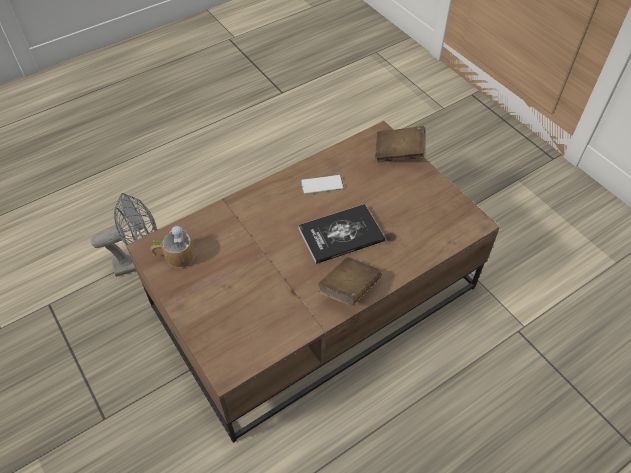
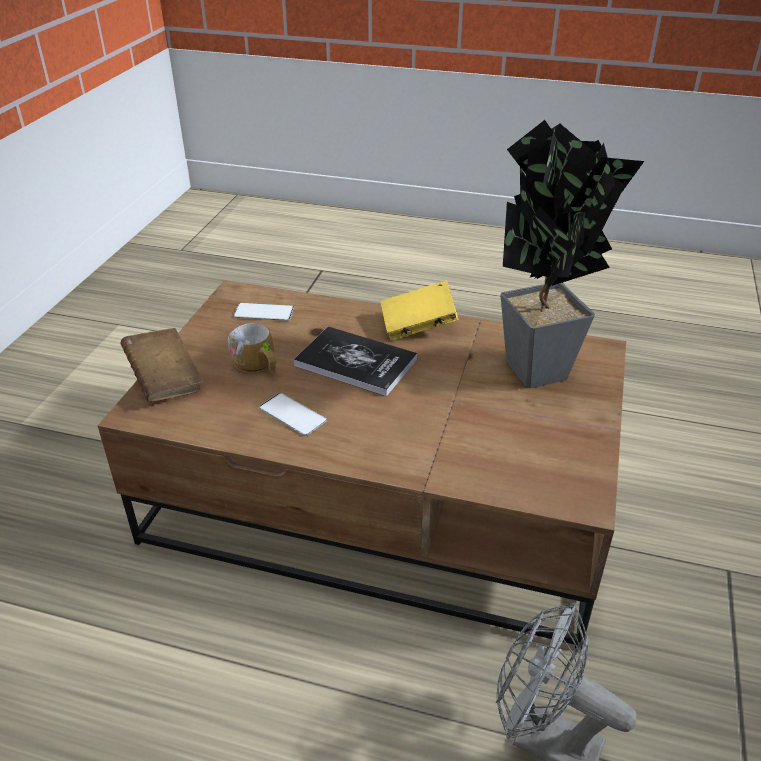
camera: 130 degrees left, 15 degrees down
(175, 256) = (559, 469): mug -> mug (257, 365)
(241, 308) = (536, 377): none -> potted plant
(349, 289) = (418, 326): brown book -> yellow book
(436, 224) = (264, 312): none -> phone

